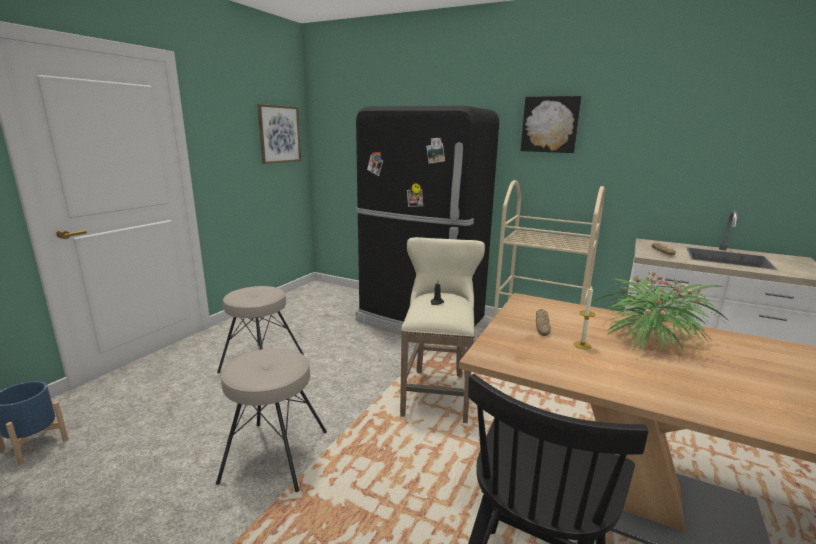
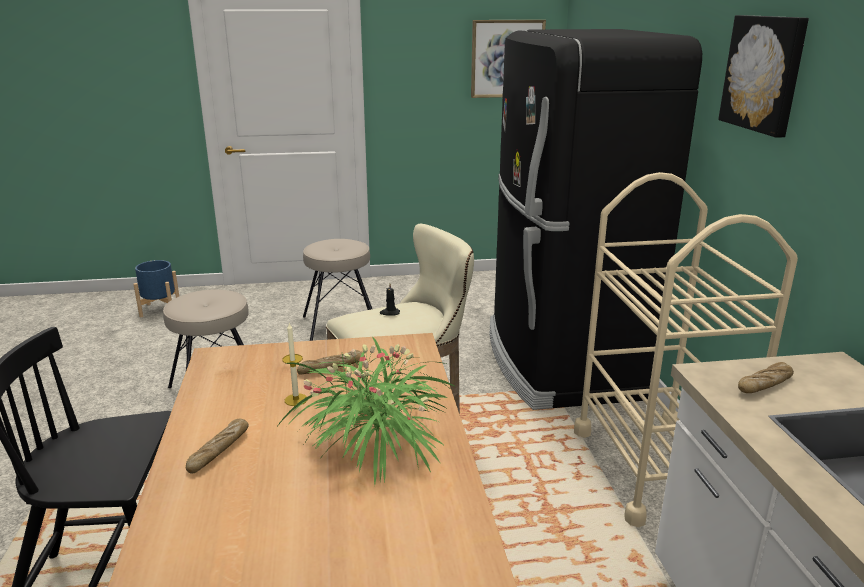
camera: 55 degrees right, 5 degrees up
(646, 383) = (219, 451): none -> bread

